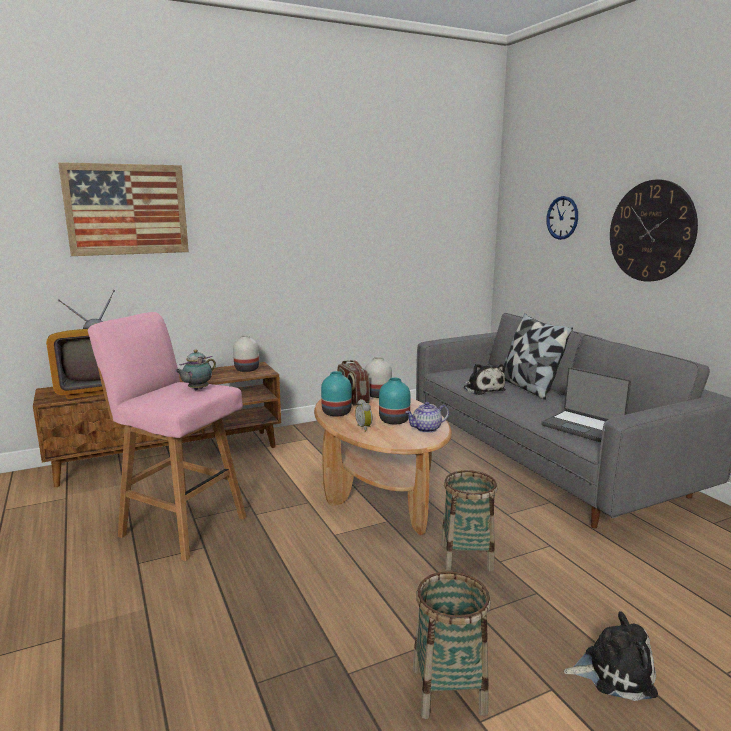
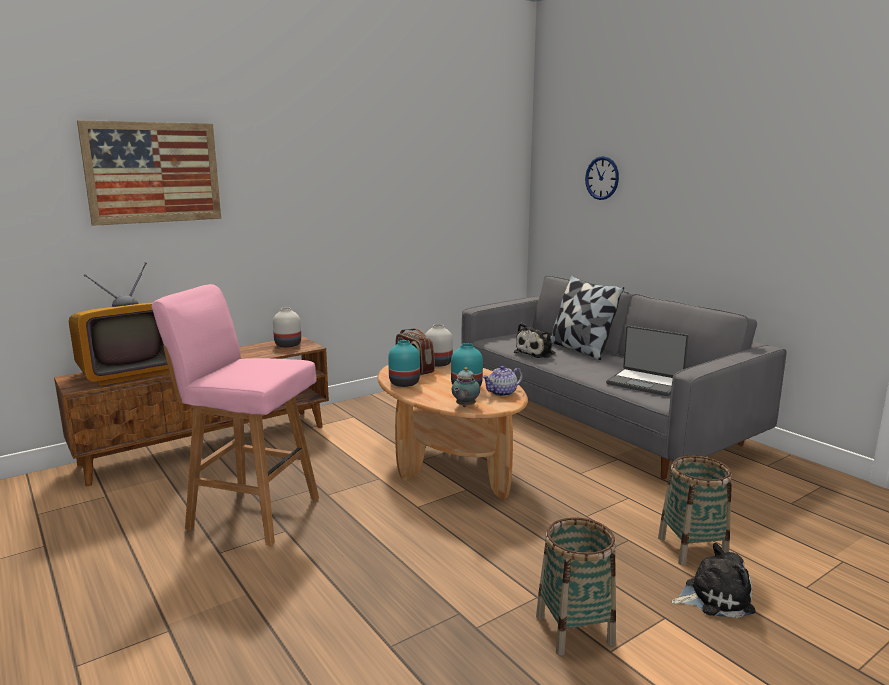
camera: 10 degrees left, 0 degrees up
(197, 389) = (272, 364): teapot -> teapot (464, 406)
(365, 428) = (440, 396): alarm clock -> none
(466, 556) = (554, 515): basket -> basket (692, 549)
(483, 389) = (536, 353): plush toy -> plush toy turned 75 degrees clockwise
(651, 231) = (693, 191): wall clock -> none

